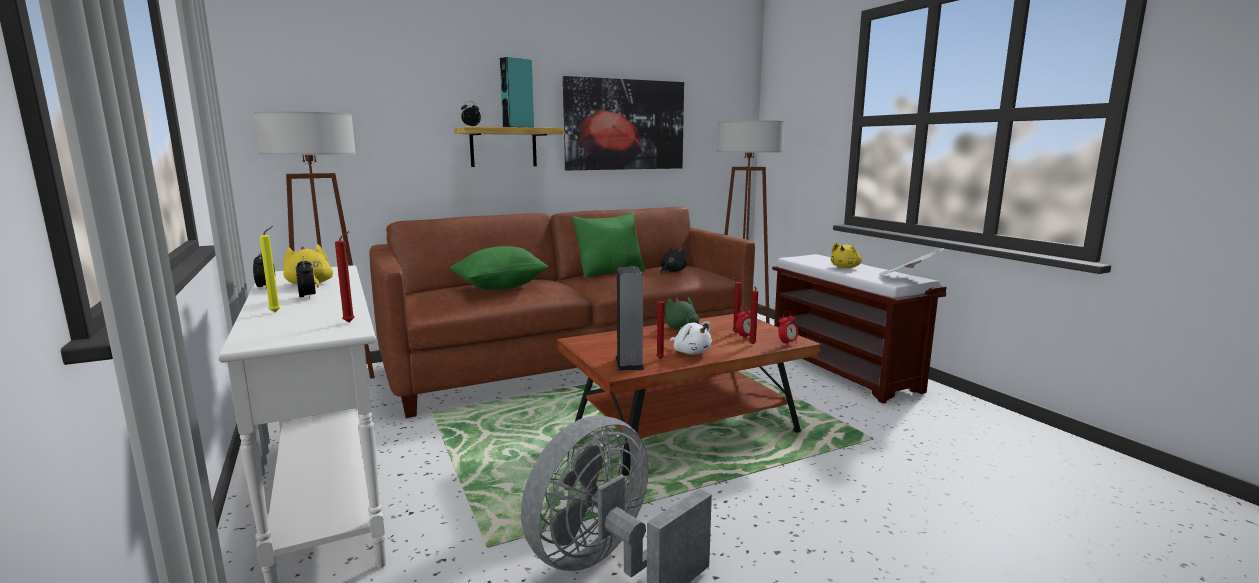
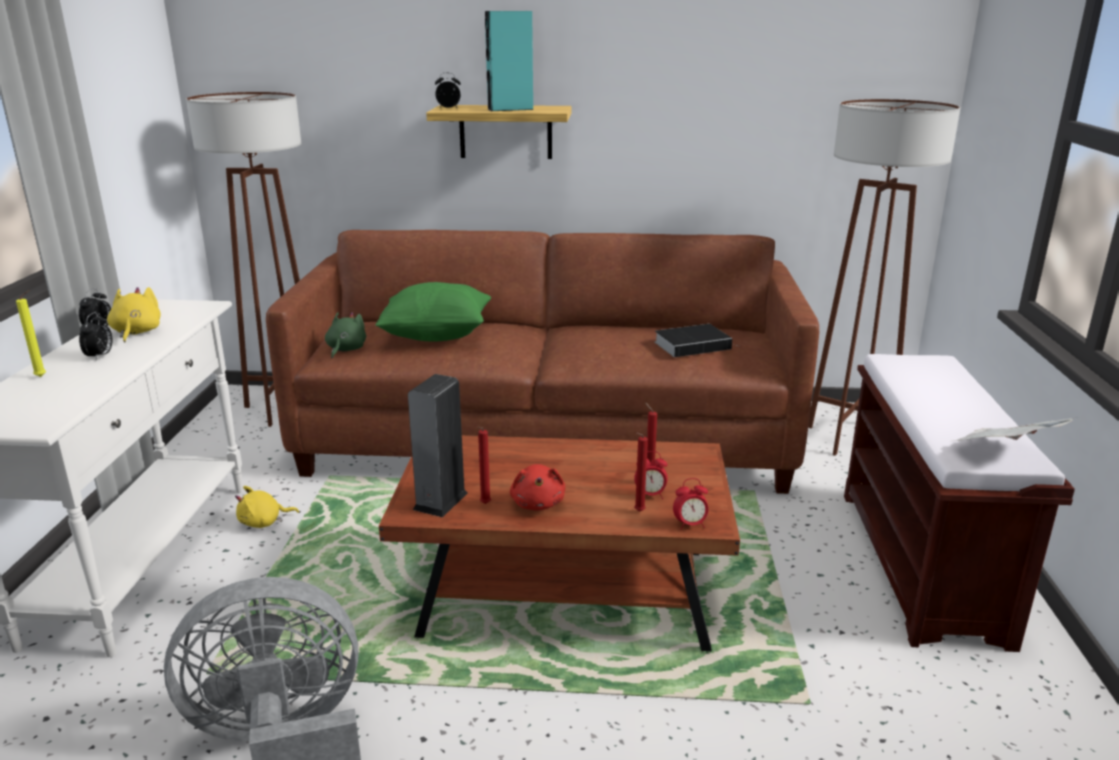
camera: 30 degrees right, 10 degrees up
(351, 322) = (64, 411): red candle -> none
(611, 273) = (612, 330): green pillow -> none
(624, 125) = (696, 99): picture -> none
(672, 271) = (694, 345): black plush toy -> book
(681, 329) = (588, 456): green plush toy -> green plush toy (345, 350)
(691, 352) = (538, 503): white plush toy -> red plush toy
(845, 267) = (941, 402): yellow plush toy -> yellow plush toy (264, 522)

